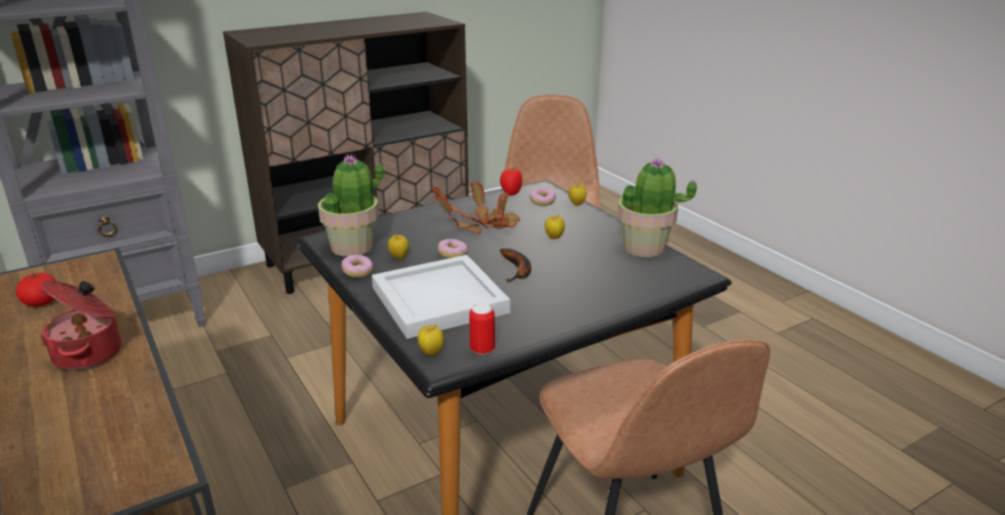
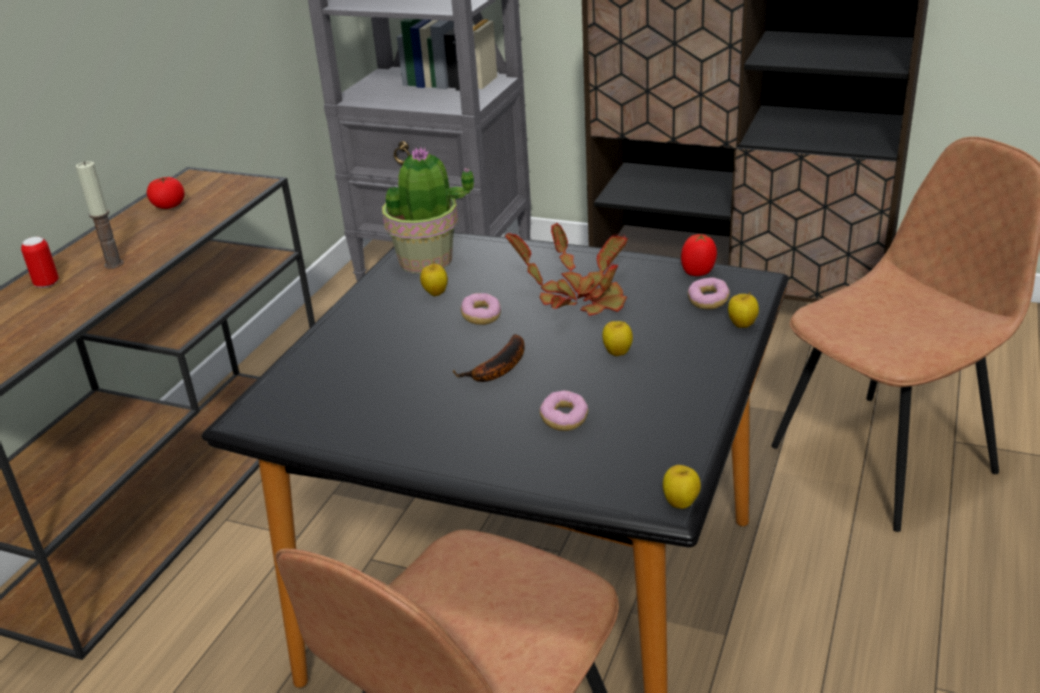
camera: 55 degrees right, 5 degrees up
(90, 354) = (114, 264): cooking pot -> candle
(358, 272) = (376, 291): donut -> donut (564, 420)
(431, 352) = (263, 404): apple -> apple (681, 503)
(437, 299) = (371, 356): white tray -> none
(482, 350) = (296, 429): can -> can (47, 284)
(644, 248) = (685, 426): potted plant -> none

